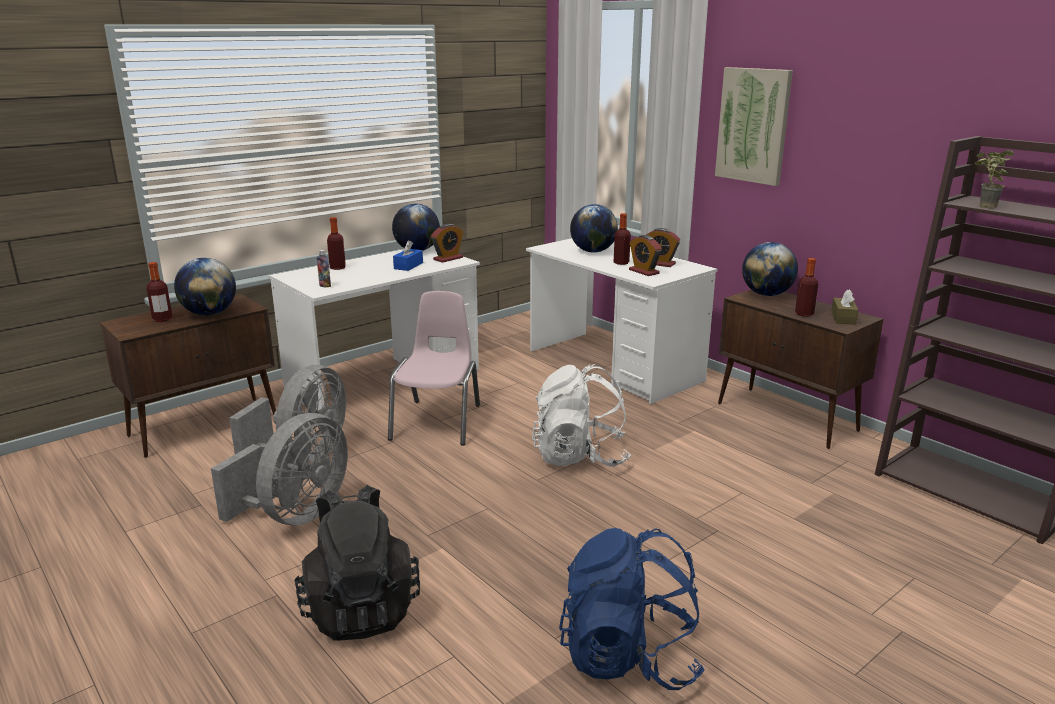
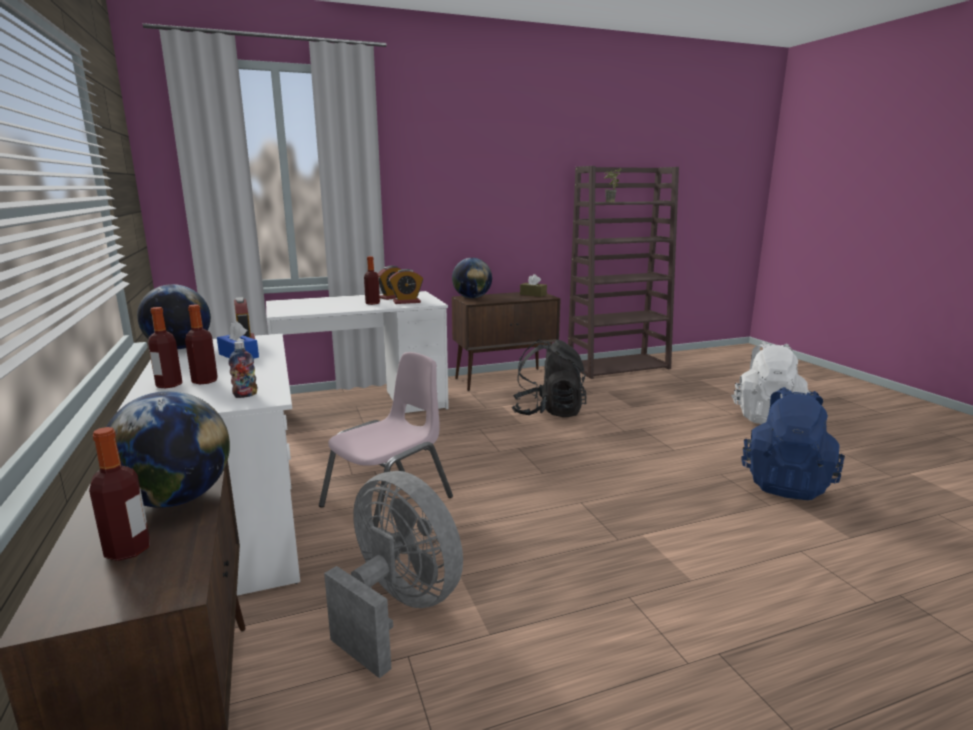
camera: 70 degrees left, 5 degrees down
(295, 515) = (548, 627): grey fan -> none
(360, 608) = (740, 593): black backpack -> black backpack (548, 412)
(438, 422) = (389, 502): pink chair -> pink chair turned 105 degrees clockwise
(580, 456) = (514, 449): white backpack -> white backpack (766, 417)
(593, 251) = (324, 305): globe -> none
(753, 125) = (420, 174): picture -> none
(804, 314) = (518, 298): bottle -> bottle (205, 381)

